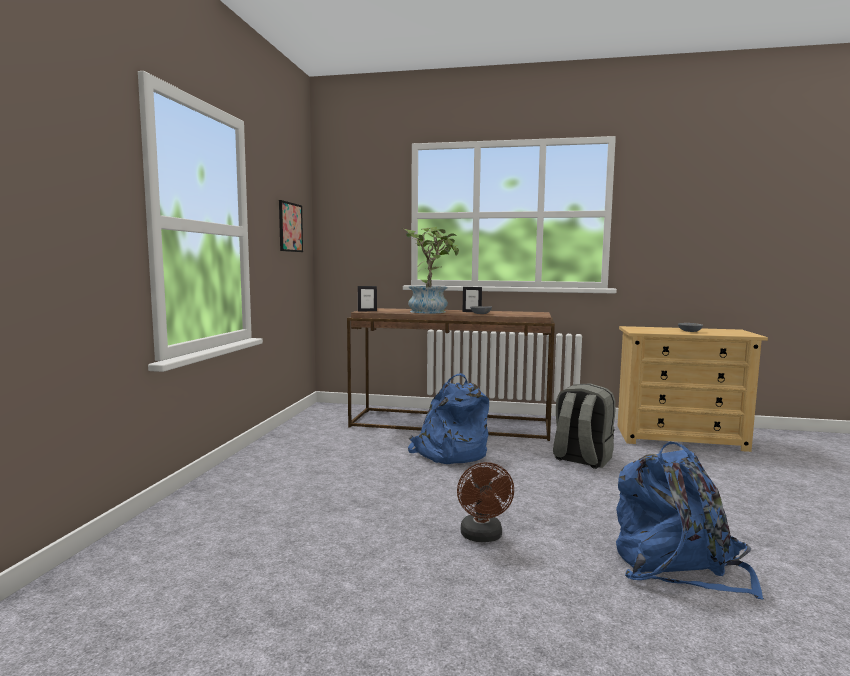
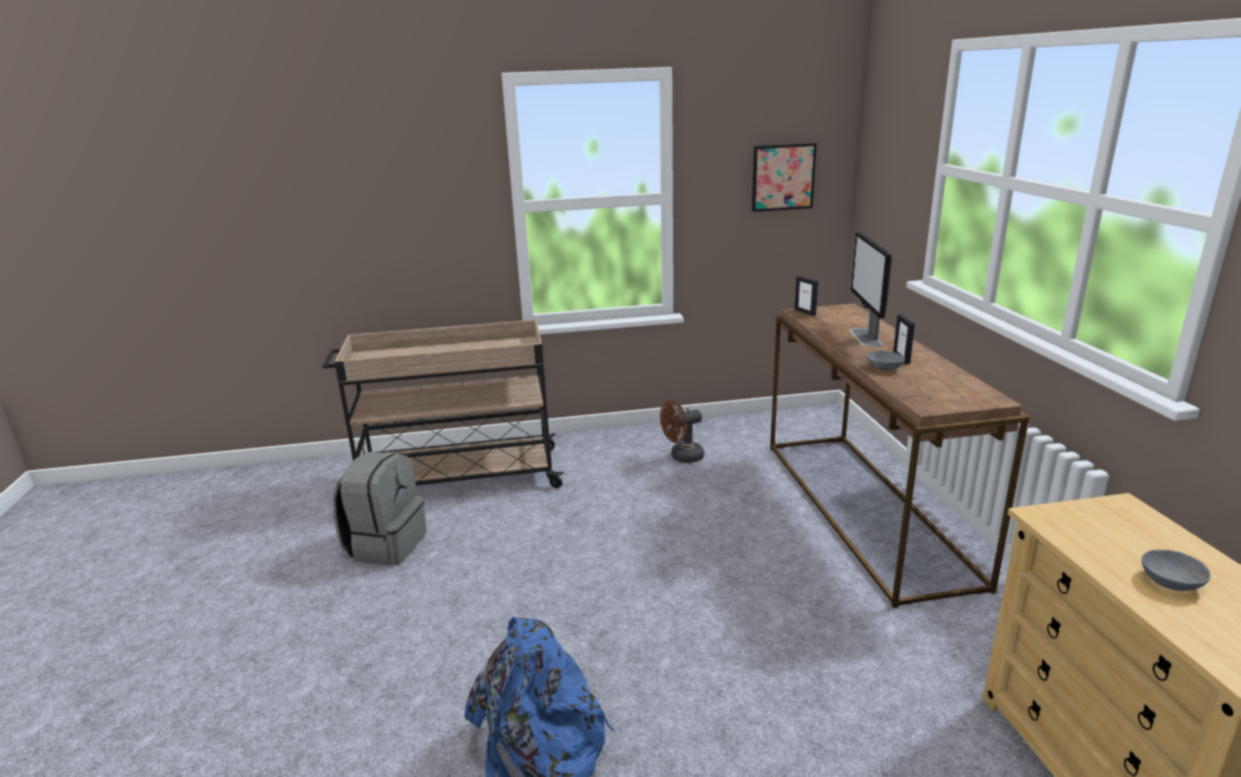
camera: 70 degrees right, 15 degrees up
(192, 551) = (457, 478): none -> beige cart
(431, 311) = (865, 337): potted plant -> monitor
(449, 453) = (750, 534): blue backpack -> none
(482, 537) = (539, 603): brown fan -> brown fan (682, 457)
(581, 459) = (837, 649): grey backpack -> grey backpack (386, 545)

